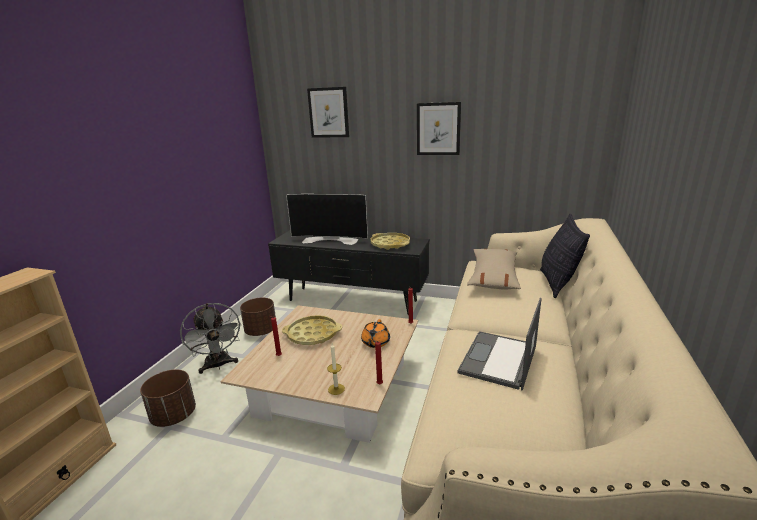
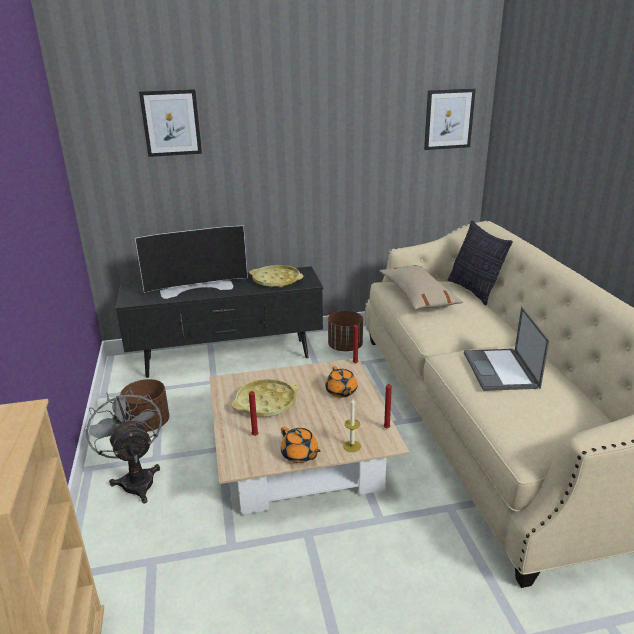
camera: 30 degrees left, 5 degrees up
(174, 416) = (144, 550): brown planter -> brown planter (345, 347)
(218, 365) = (136, 479): grey fan -> grey fan turned 150 degrees counterclockwise
(291, 382) = (300, 455): none -> orange teapot
(438, 129) = (314, 138): picture -> picture (448, 119)

